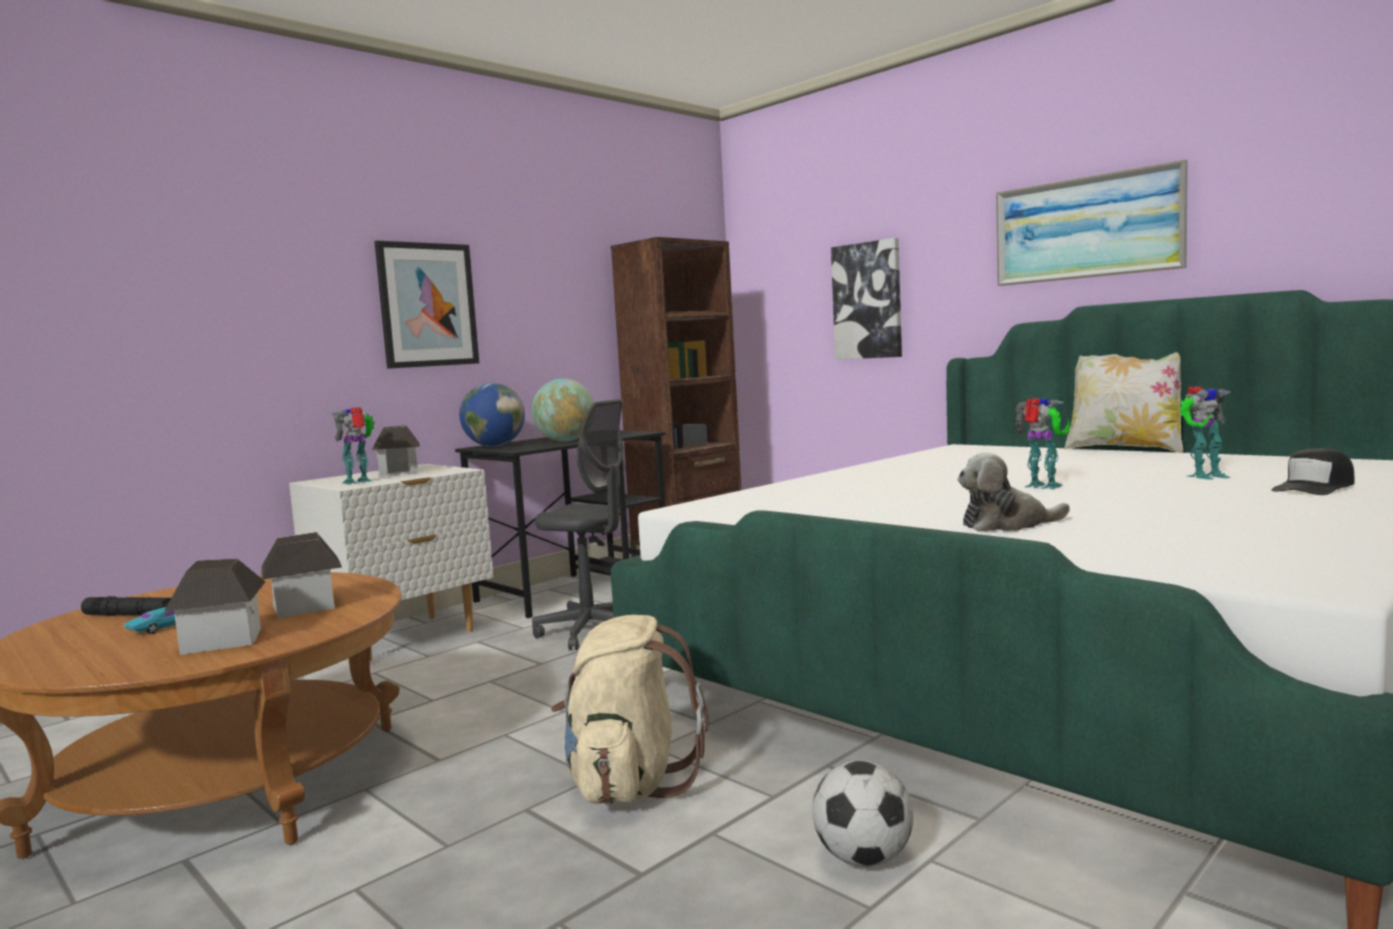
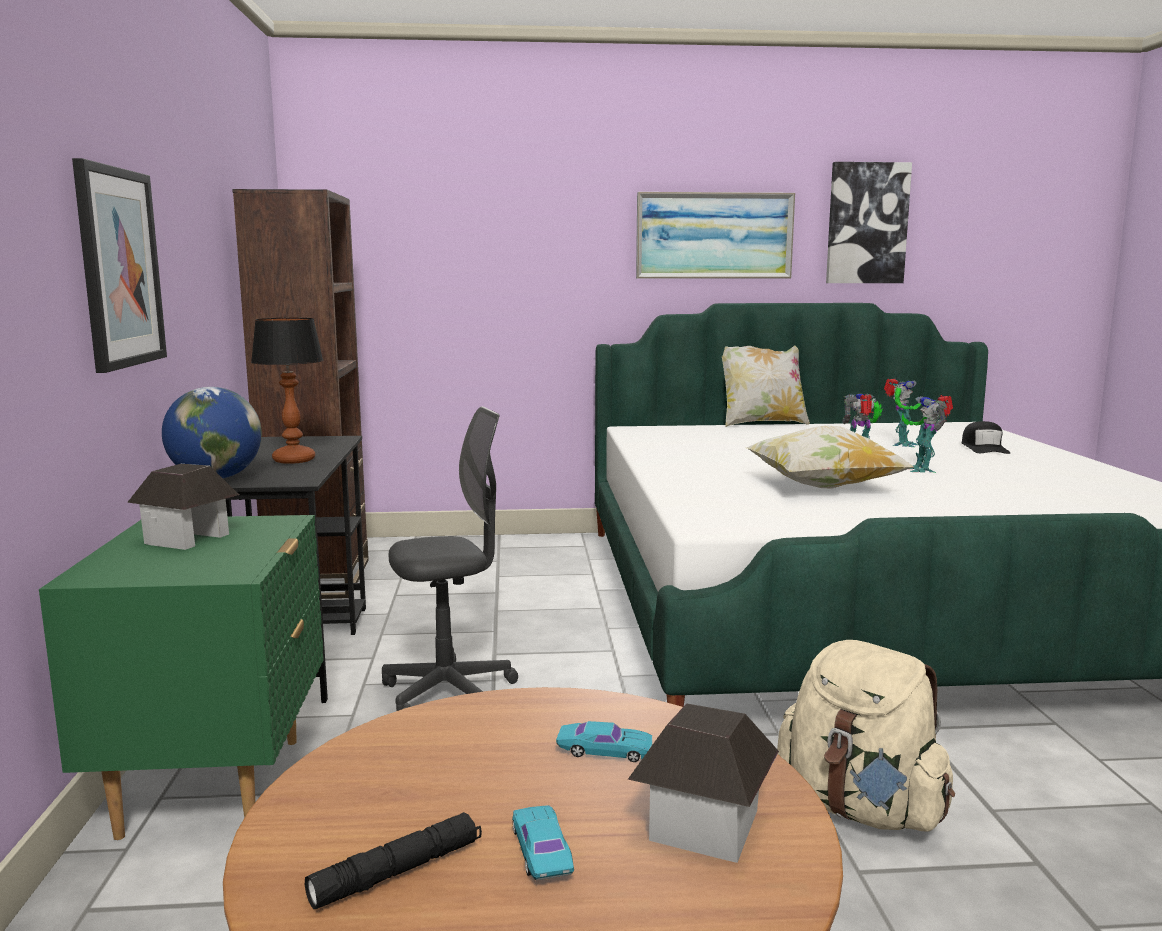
camera: 50 degrees left, 5 degrees up
(305, 606) = (604, 750): toy house -> turquoise toy car
(359, 482) = (208, 564): toy robot -> toy robot (922, 469)
(403, 638) = (216, 785): white nightstand -> green nightstand
(566, 441) = (294, 460): globe -> table lamp
(863, 859) = (1081, 777): football -> none
(867, 301) = (489, 280): picture -> picture (867, 223)
(908, 498) = (823, 487): none -> pillow
(1007, 525) = (975, 501): plush toy -> none

